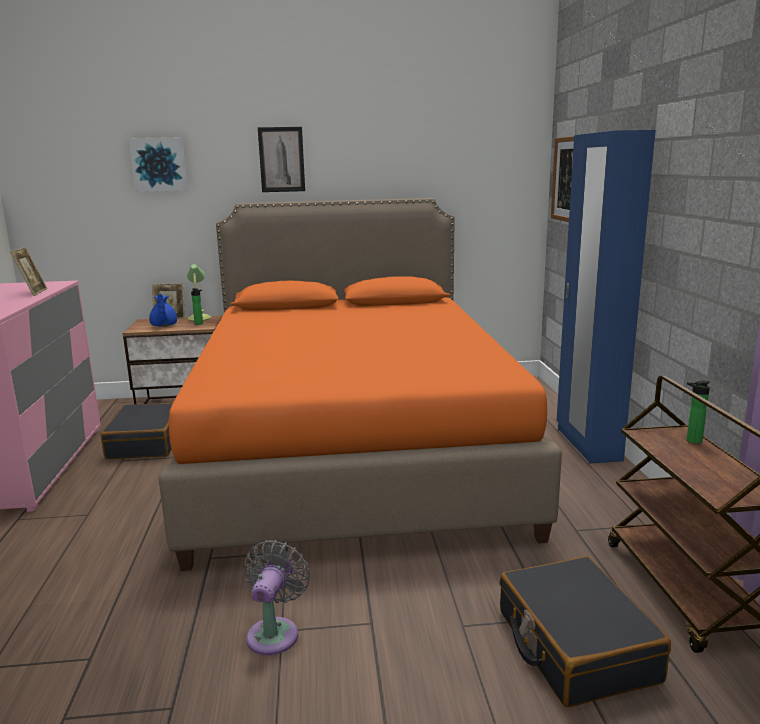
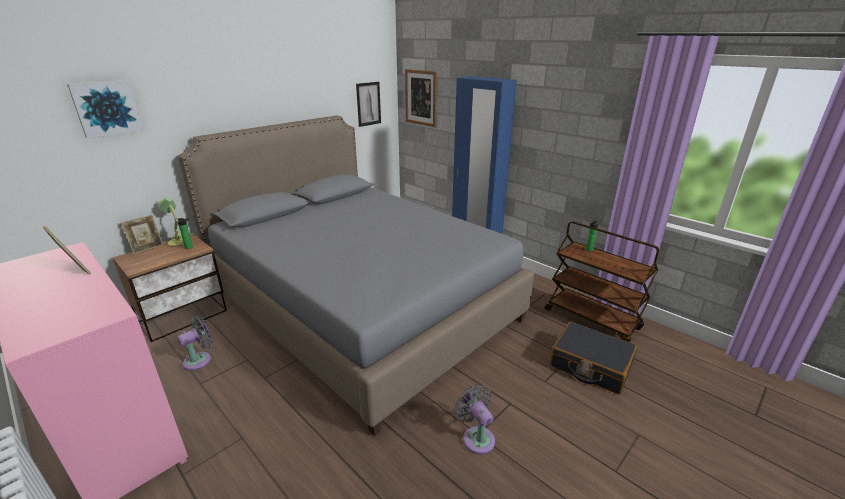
camera: 40 degrees left, 10 degrees up
(147, 442) = (200, 360): black suitcase -> grey fan
(163, 325) = (157, 257): blue teapot -> none
(281, 159) = (224, 94): picture -> picture (368, 104)
(352, 449) = (362, 305): orange bed -> grey bed

